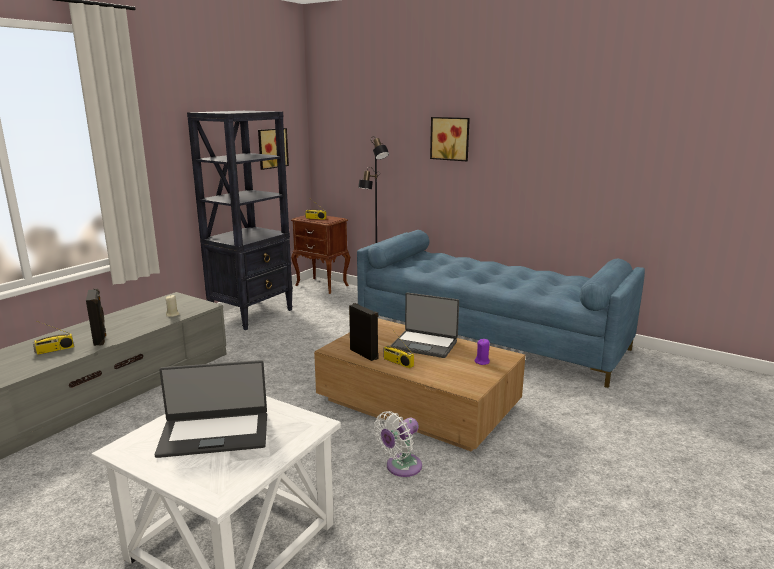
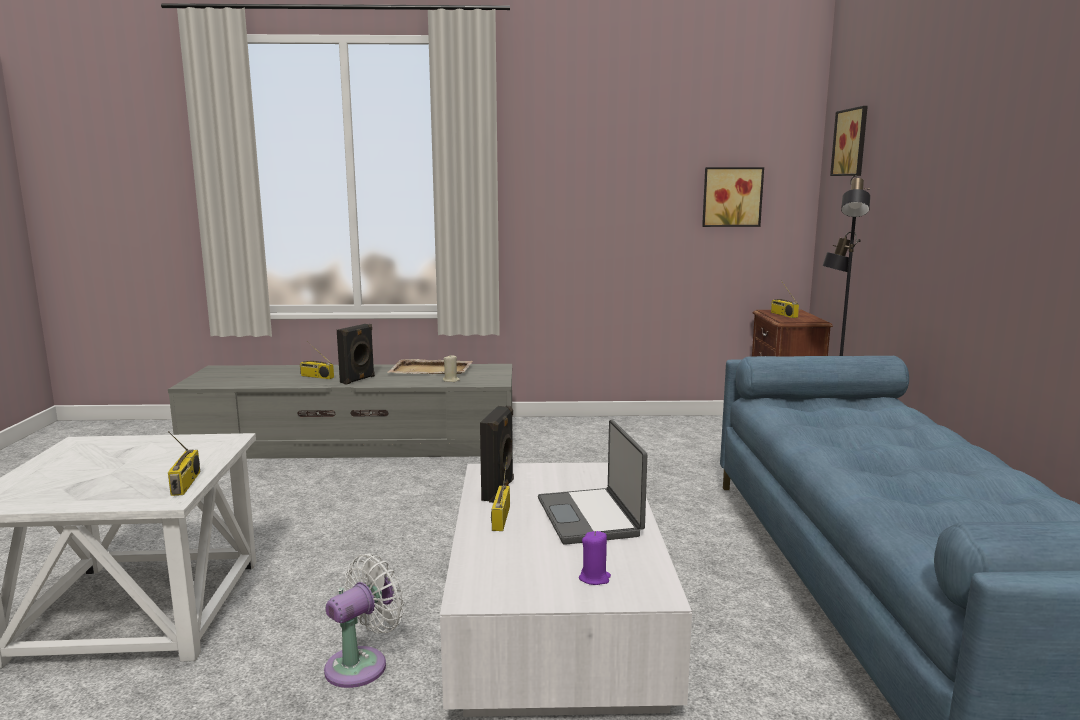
camera: 55 degrees right, 5 degrees down
(135, 313) = (432, 370): none -> beige tray
(214, 434) = (122, 464): laptop -> none
(252, 314) = (626, 429): black bookcase -> none
(296, 415) = (186, 484): none -> radio
(401, 467) = (362, 664): white fan -> white fan turned 120 degrees clockwise
(418, 403) = (556, 615): brown coffee table -> white coffee table
(450, 138) = (970, 175): picture -> picture (852, 142)

